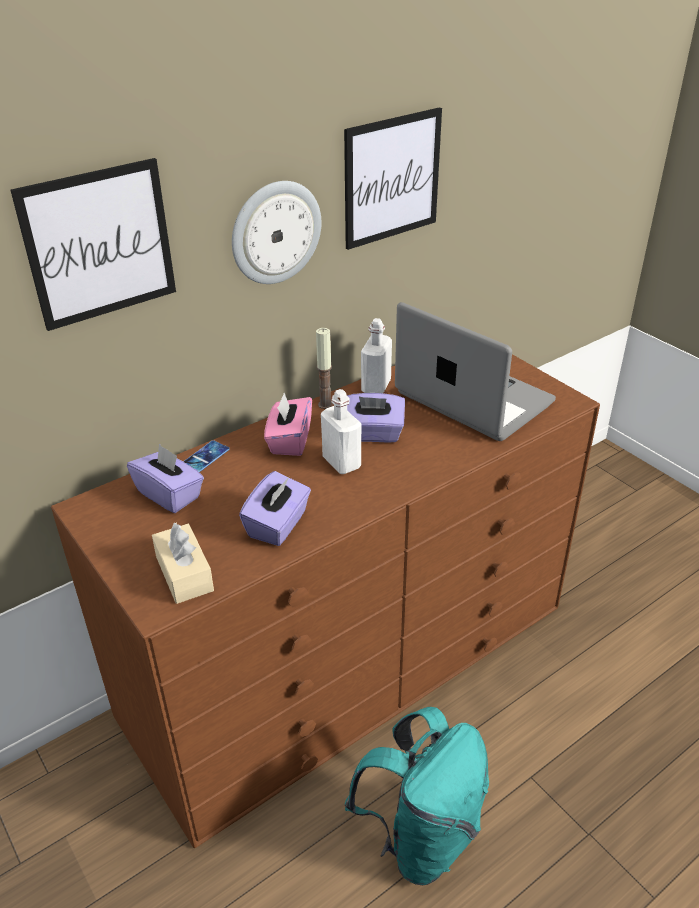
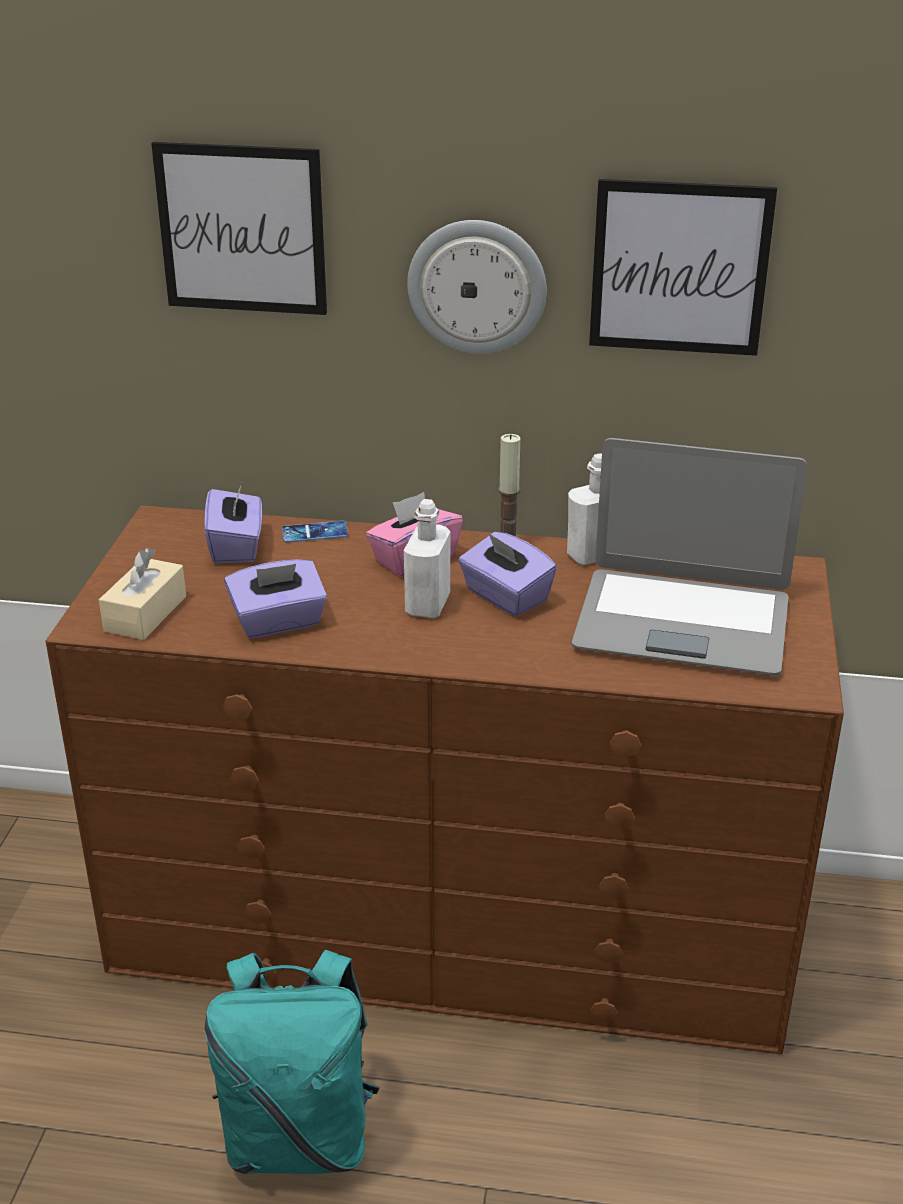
camera: 45 degrees right, 5 degrees down
(473, 399) = (682, 623): laptop -> laptop turned 105 degrees clockwise

